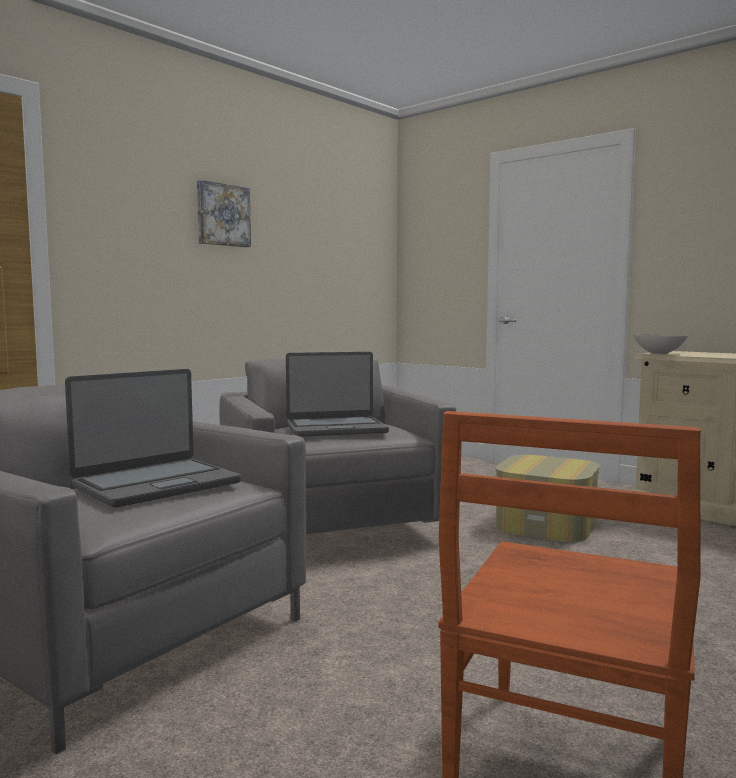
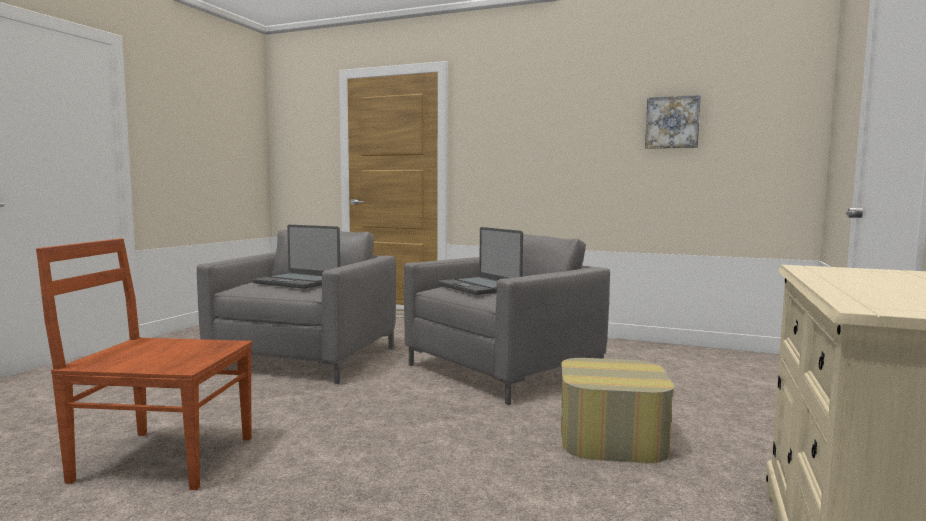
camera: 70 degrees right, 0 degrees up
(222, 215) = (574, 120): picture -> picture (672, 122)
(658, 353) = (813, 268): white bowl -> none

